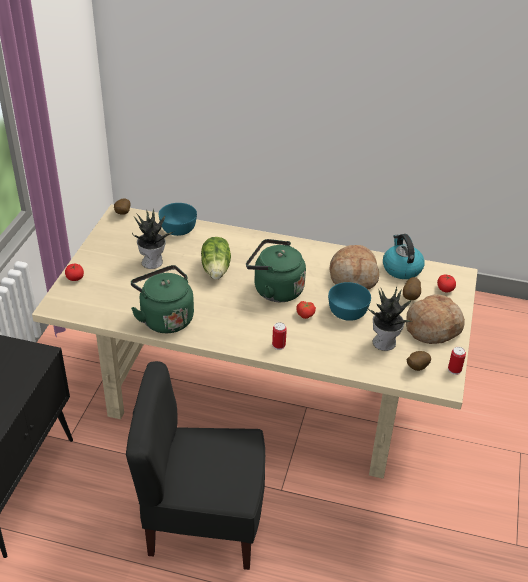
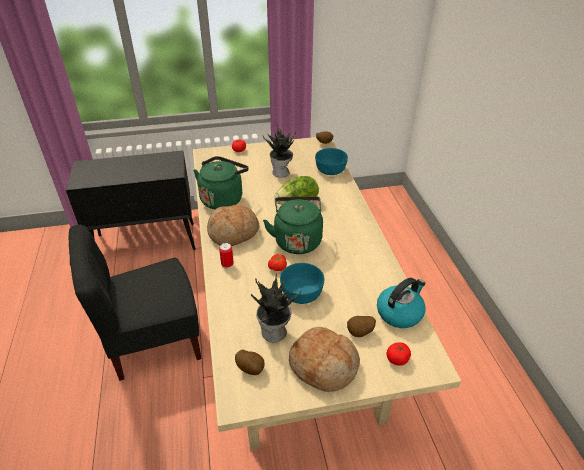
camera: 65 degrees right, 0 degrees up
(203, 522) = (154, 342): black chair -> black chair turned 90 degrees counterclockwise
(353, 276) = (356, 281): bread -> bread (233, 233)
(454, 370) = (266, 404): can -> none

